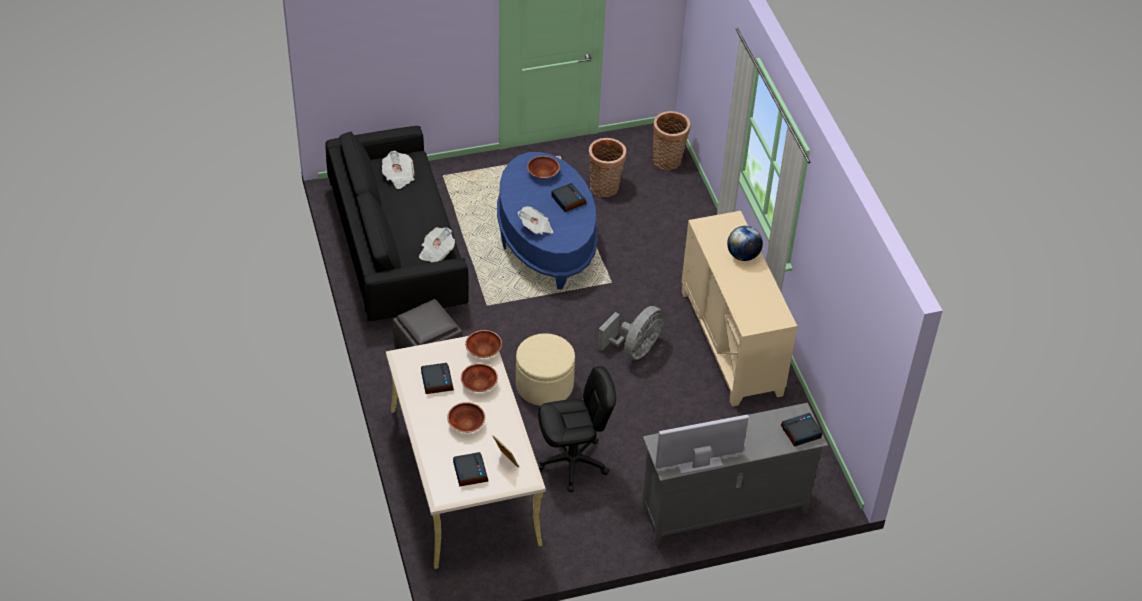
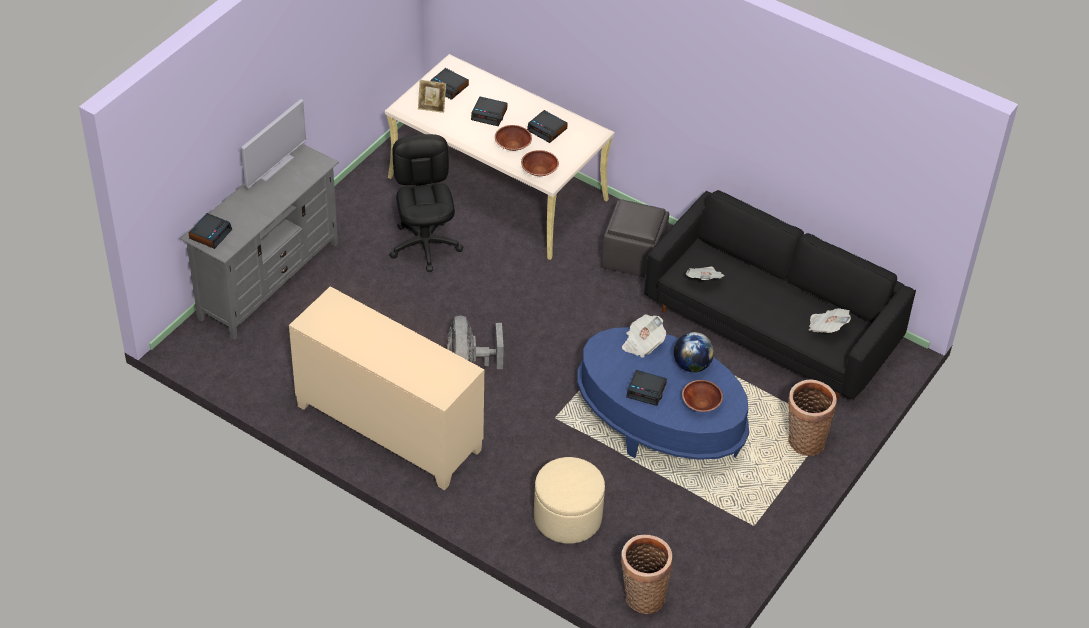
camera: 140 degrees right, 0 degrees up
(466, 424) = (489, 114): brown bowl -> alarm clock
(544, 385) = (512, 290): beige ottoman -> beige ottoman (567, 517)
(573, 462) = (425, 245): black office chair -> black office chair turned 135 degrees clockwise
(605, 188) = (668, 516): basket -> basket (804, 440)
(743, 255) = (398, 363): globe -> globe (692, 365)

